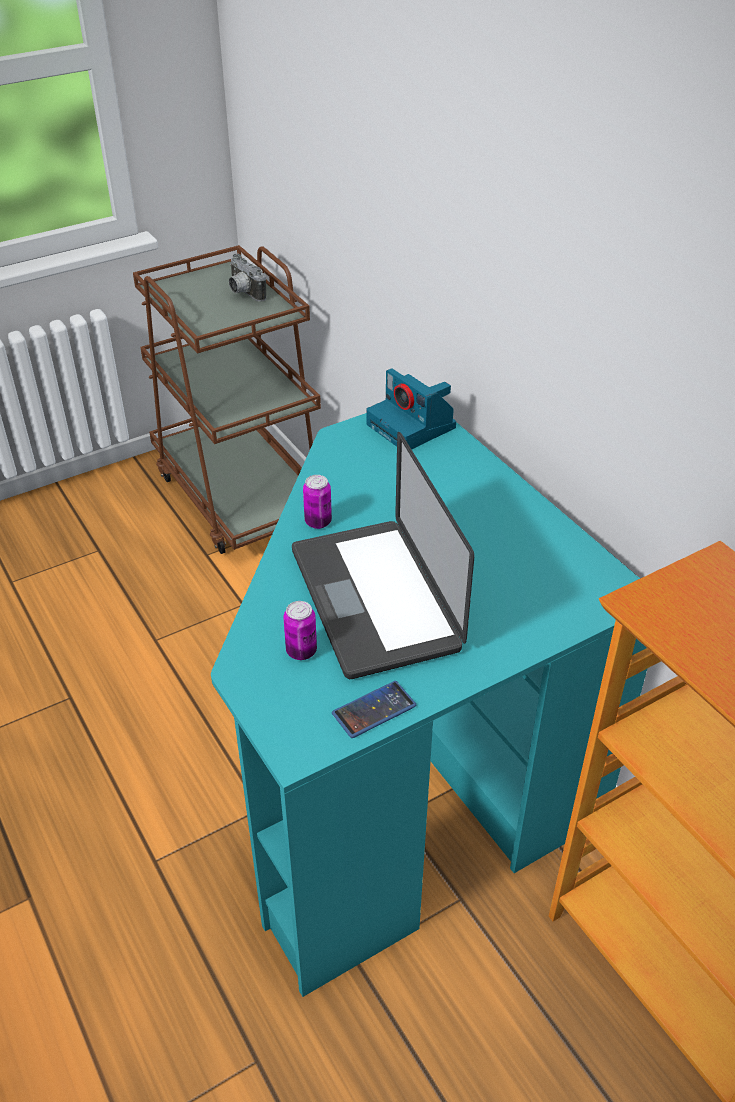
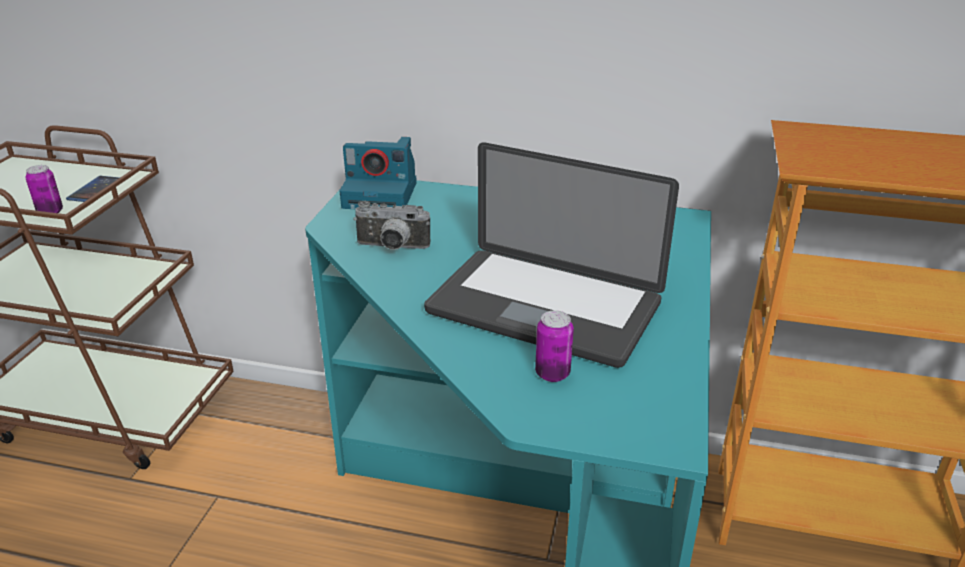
camera: 45 degrees left, 10 degrees down
(243, 293) = (57, 176): camera -> camera (392, 248)
(318, 522) = (411, 285): can -> can (50, 212)
(374, 710) = (671, 375): phone -> phone (95, 190)

